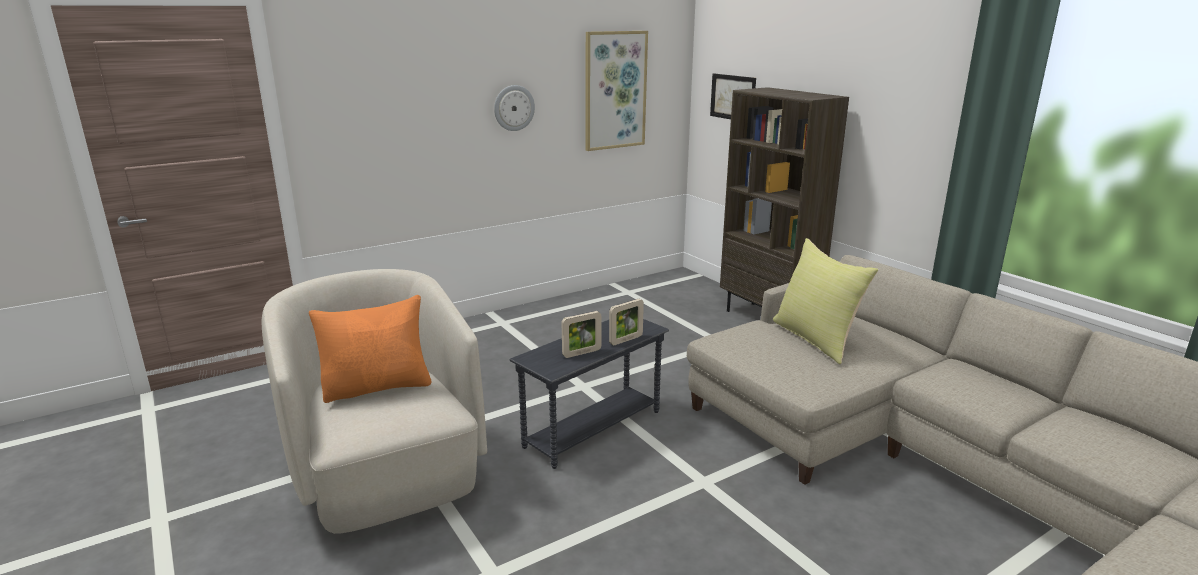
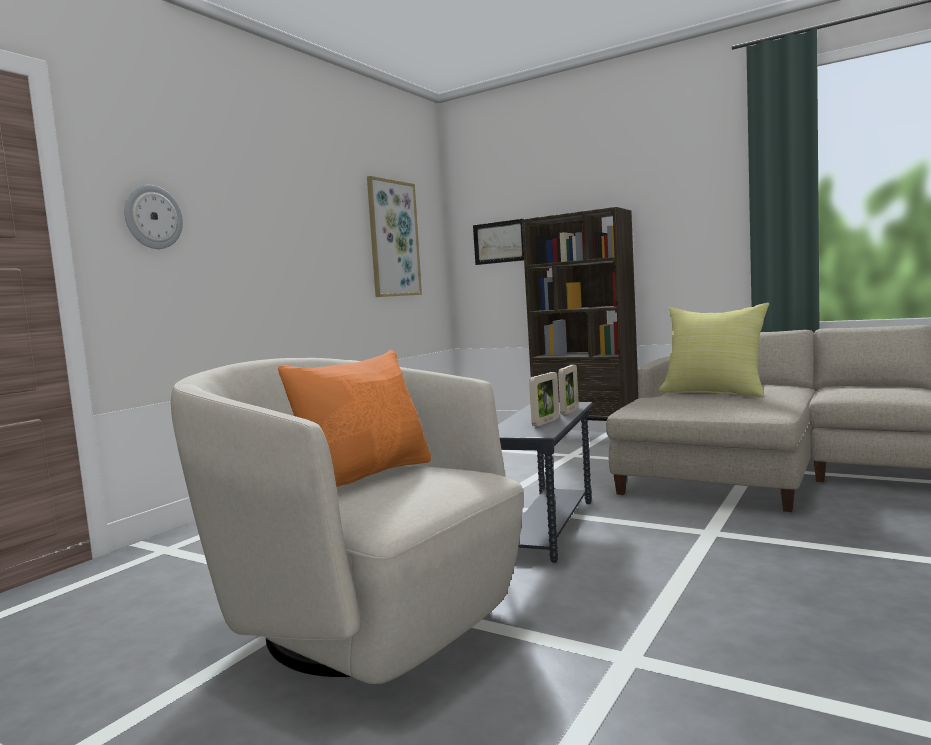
camera: 25 degrees left, 15 degrees down
(513, 108) = (312, 244): wall clock -> wall clock (153, 217)

